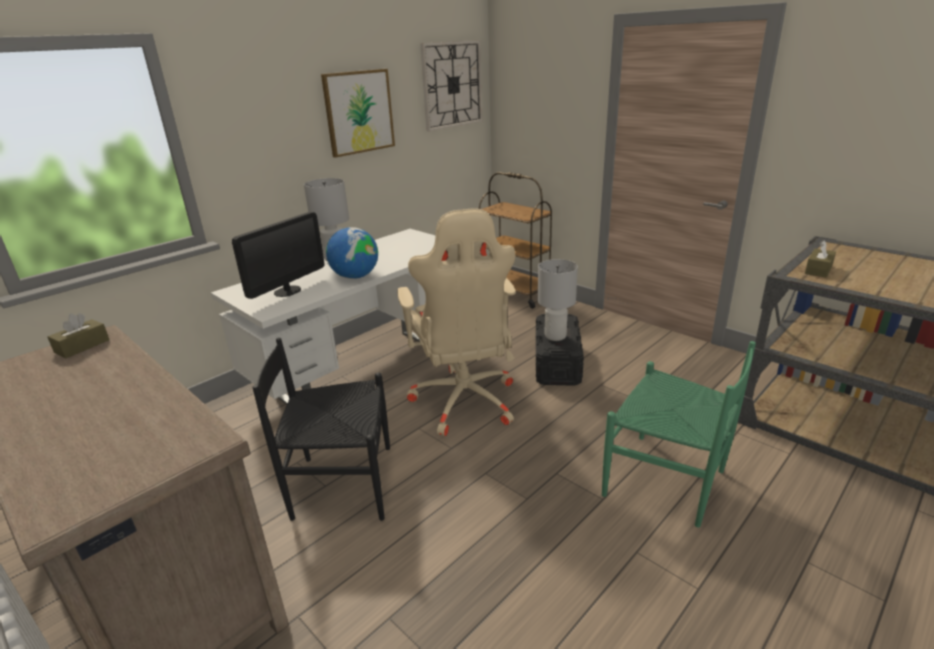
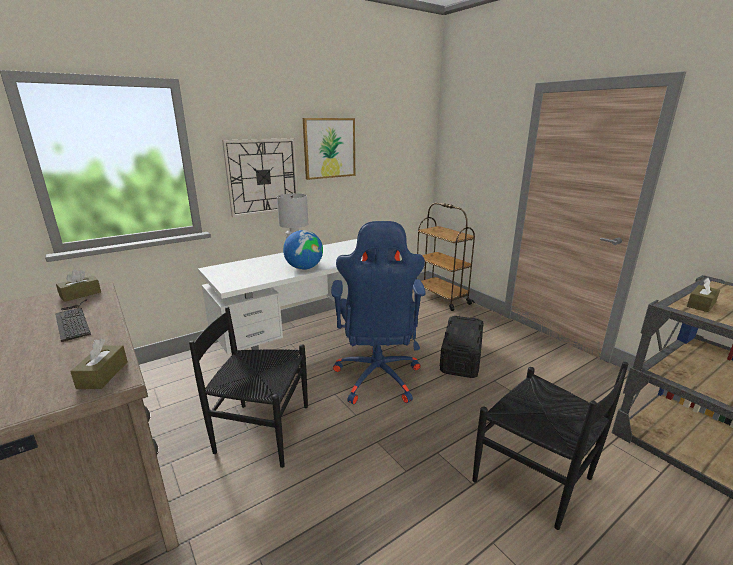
camera: 10 degrees right, 5 degrees down
(97, 380) = (73, 320): none -> keyboard
(187, 437) = (103, 375): none -> brown tissue box
(287, 291) = (250, 273): monitor -> none
(452, 85) = (406, 134): wall clock -> wall clock (262, 177)
(462, 396) = (377, 373): beige office chair -> blue office chair
(555, 338) = (459, 336): grey table lamp -> none
(666, 481) = (535, 478): green chair -> black chair

